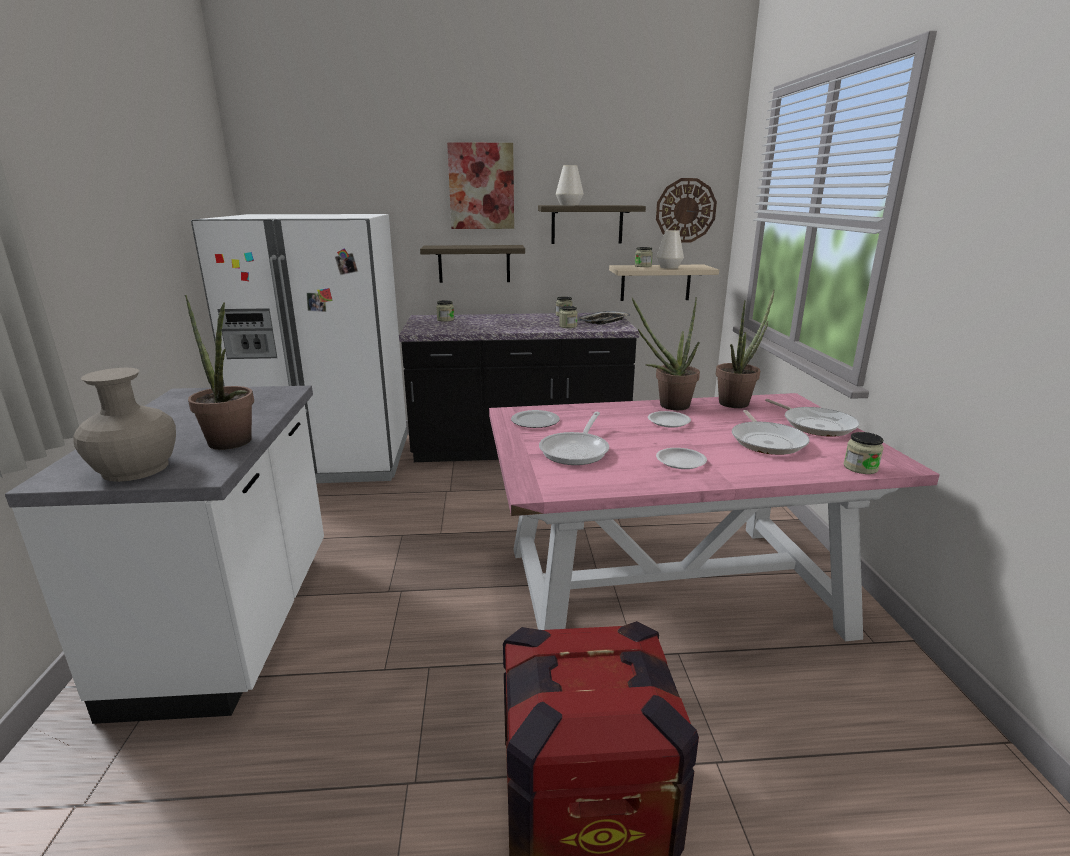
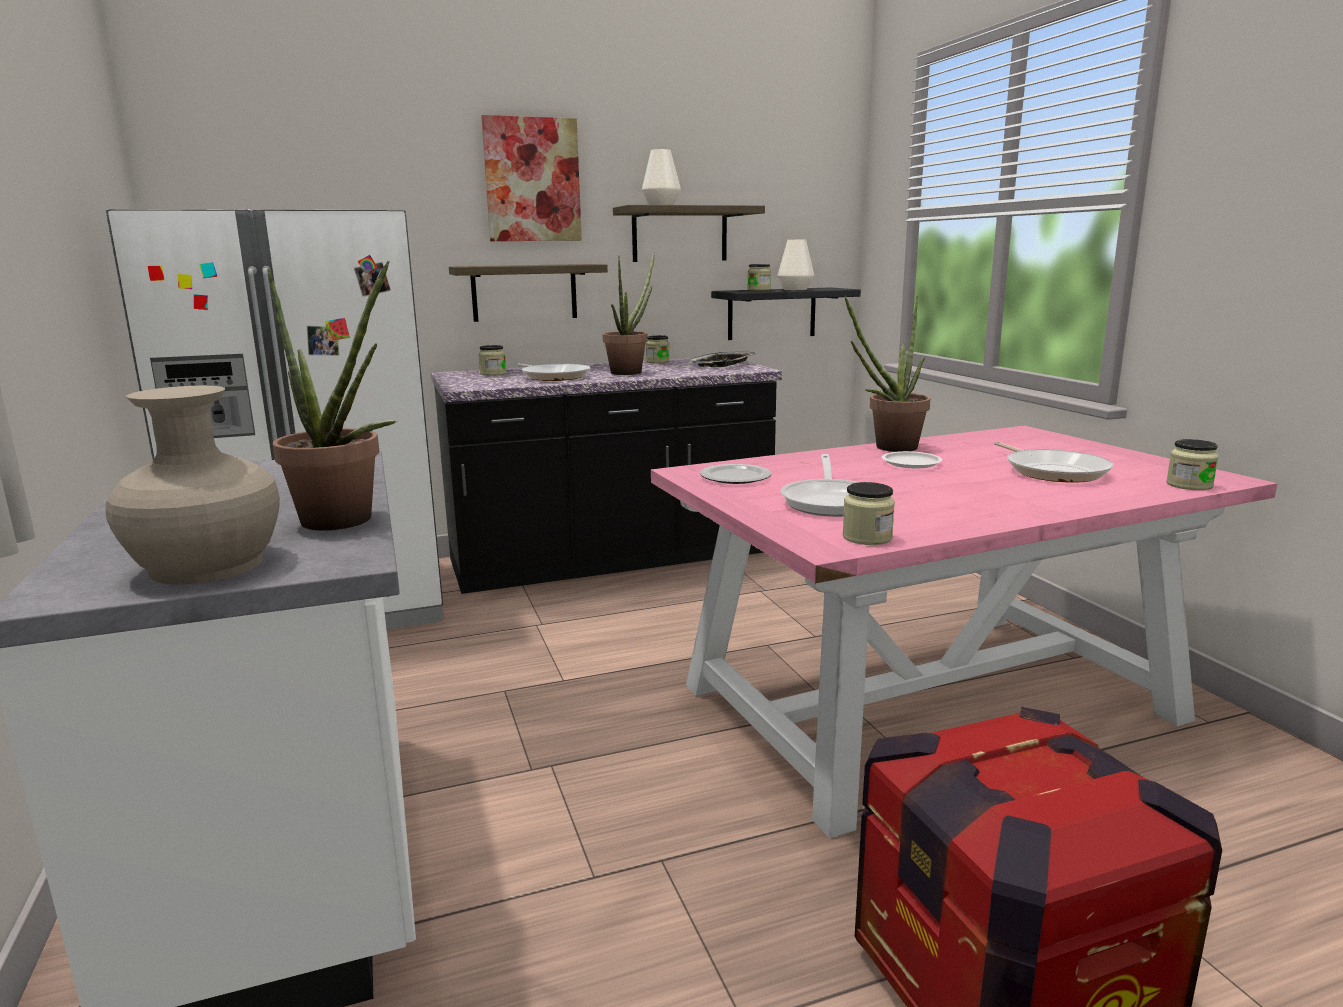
camera: 15 degrees left, 5 degrees down
(568, 326) = (680, 371): jar -> jar (867, 537)
(655, 282) = (771, 313): beige shelf -> black shelf
(680, 461) = (977, 499): white plate -> none
(685, 210) = (804, 215): wall clock -> none
(737, 402) = (968, 438): potted plant -> potted plant (630, 372)
(815, 425) = (1087, 452): frying pan -> frying pan (554, 376)

